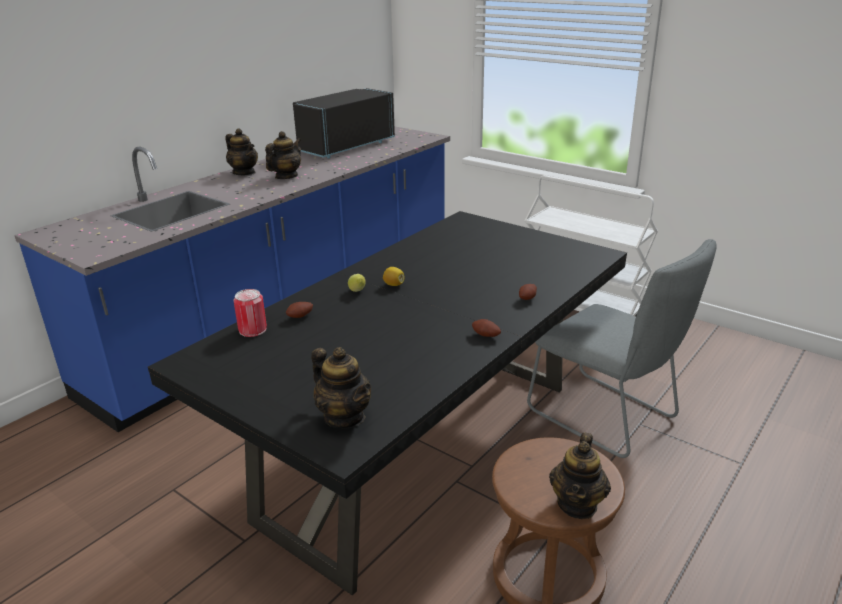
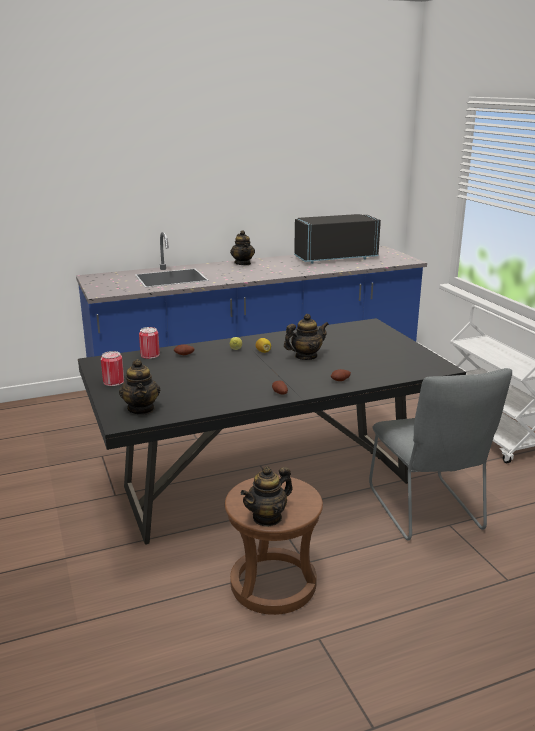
camera: 30 degrees right, 5 degrees down
(251, 387) = (113, 382): none -> can
(286, 176) = (265, 270): teapot -> teapot (305, 356)

